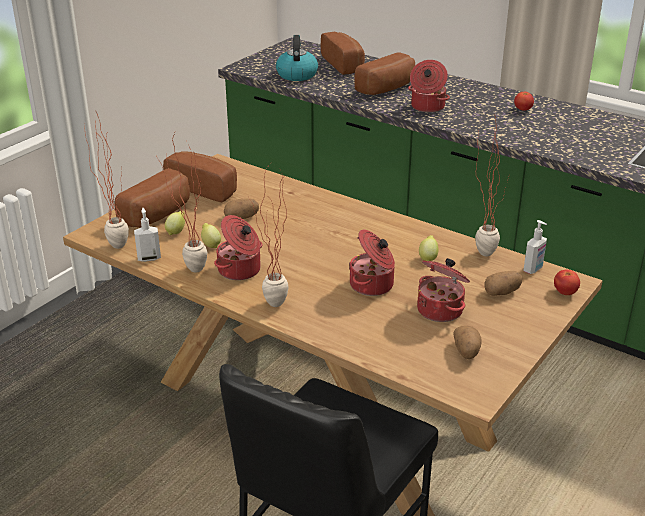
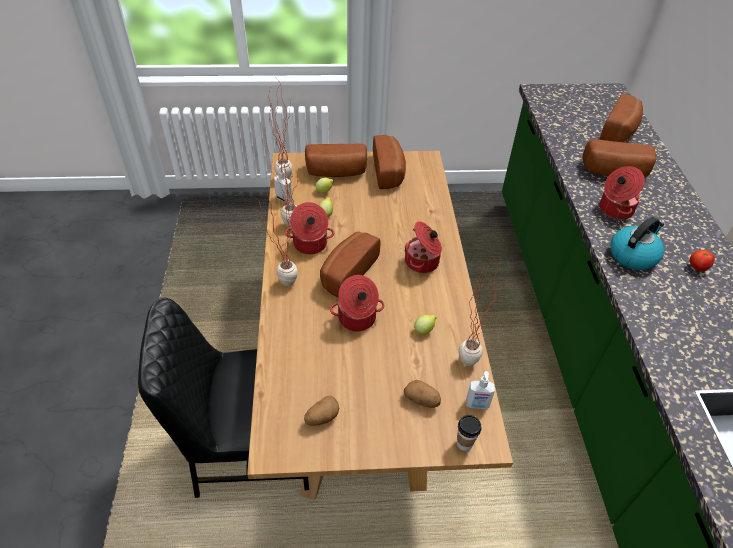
camera: 50 degrees right, 15 degrees up
(241, 217) = (373, 208): potato -> none
(296, 74) = (566, 119): kettle -> kettle (633, 255)
(306, 266) = (346, 272): none -> bread
(441, 310) = (362, 374): cooking pot -> cooking pot (423, 262)
(565, 292) = (464, 443): tomato -> cup

